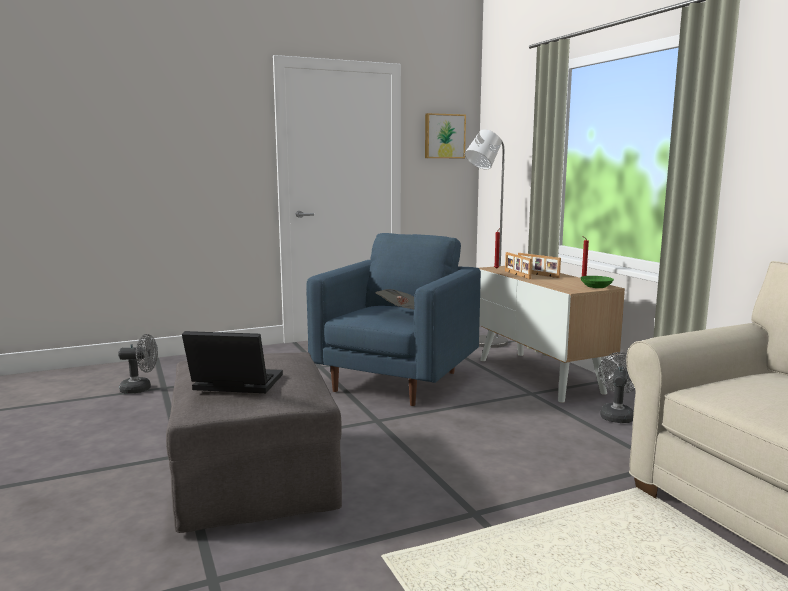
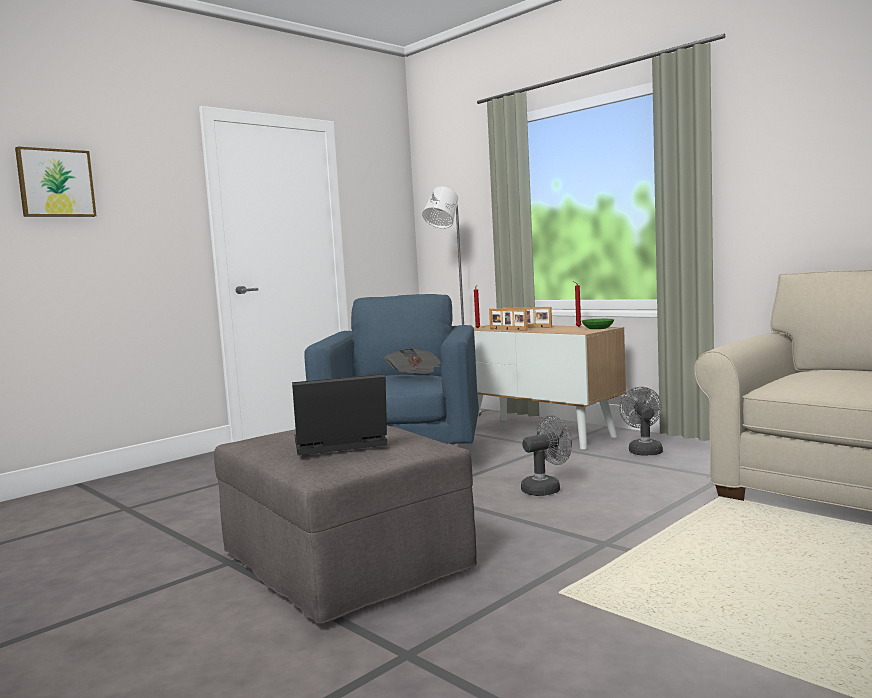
camera: 20 degrees left, 5 degrees down
(141, 389) = (95, 514): grey fan -> grey fan (546, 489)
(444, 136) = (381, 200): picture -> picture (55, 183)

